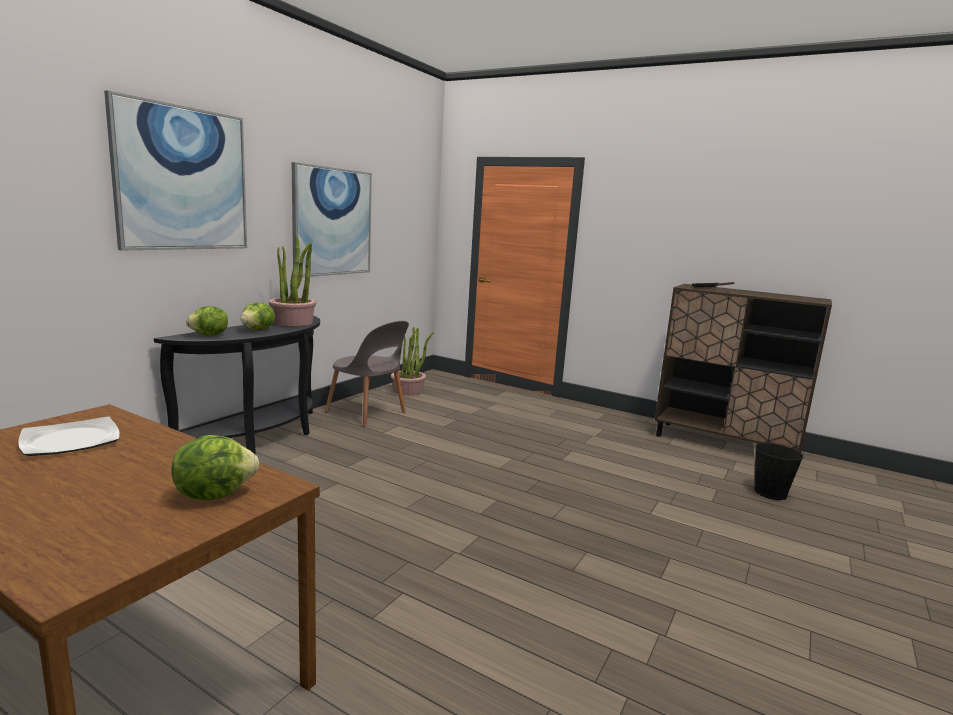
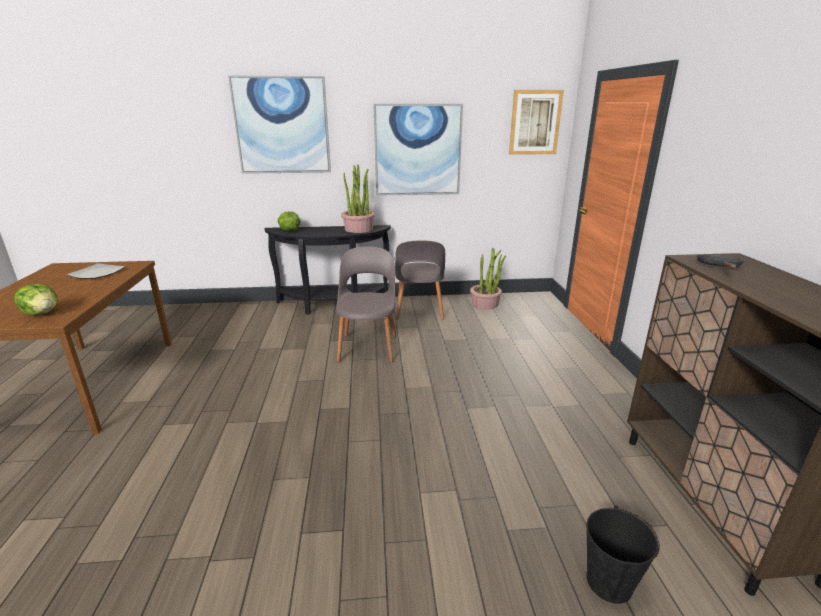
camera: 55 degrees right, 10 degrees up
(258, 330) = (321, 231): lettuce -> none
(395, 455) = (368, 346): none -> grey chair
(418, 198) = (535, 122): none -> picture

